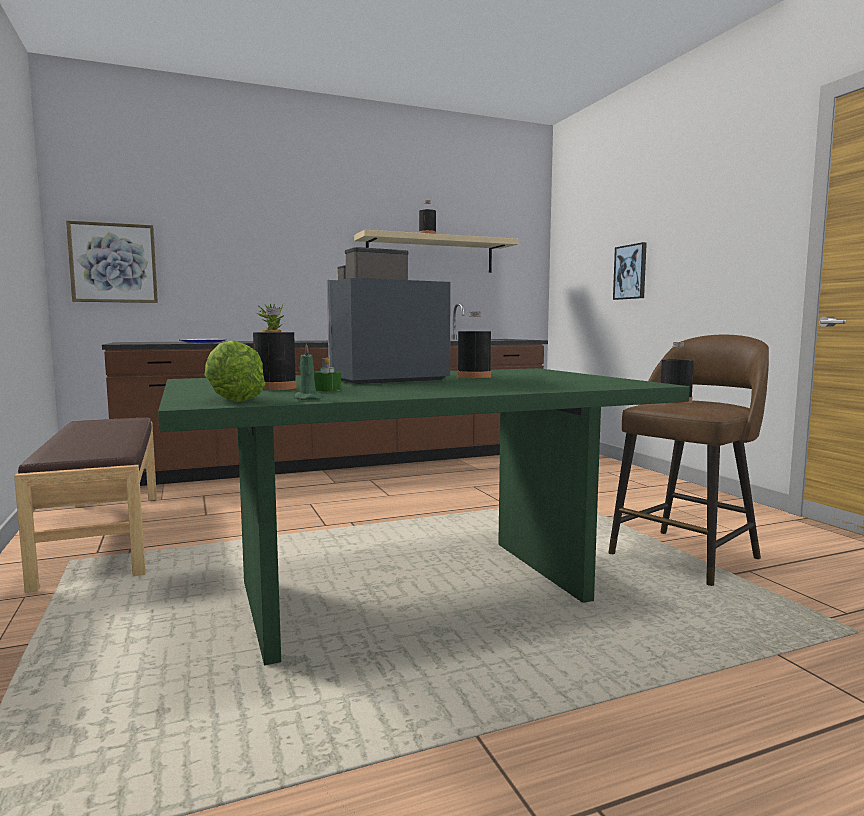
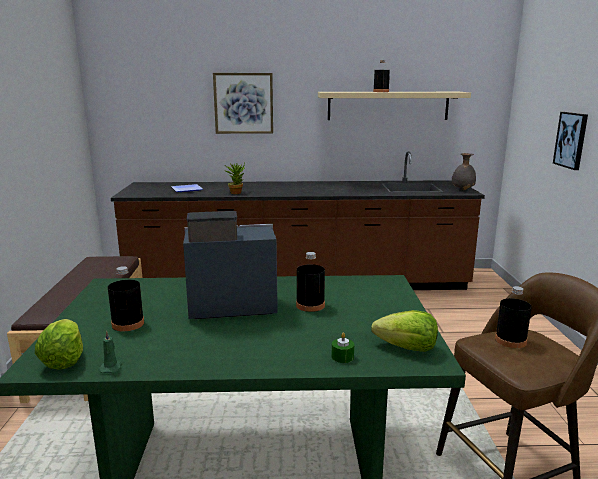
camera: 20 degrees right, 10 degrees up
(113, 263) = (131, 123): picture -> picture (243, 103)
(327, 389) = (155, 337): green candle -> green candle (342, 357)
(521, 339) = (462, 189): none -> grey vase
(613, 382) = (407, 348): none -> lettuce

